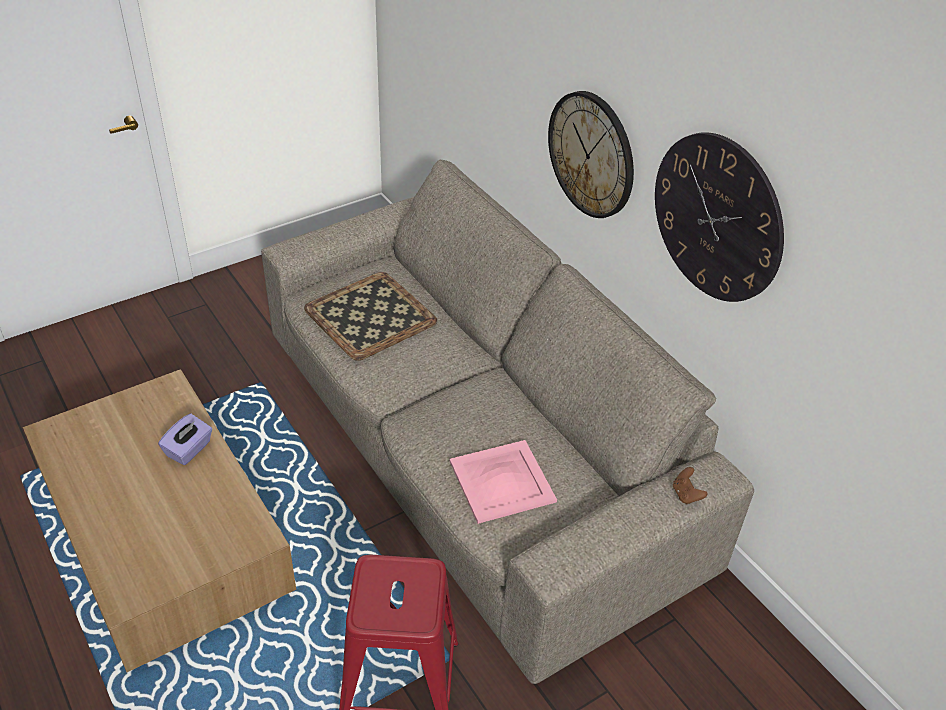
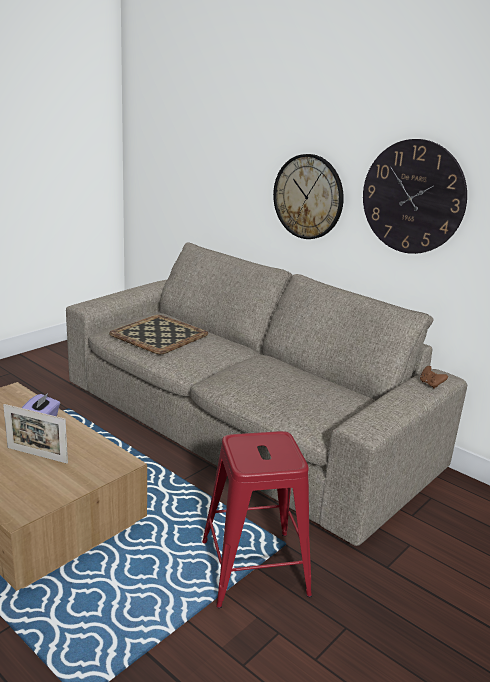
camera: 15 degrees left, 20 degrees down
(168, 509) = (37, 455): none -> picture frame
(502, 480) = (298, 399): pink tray -> none

